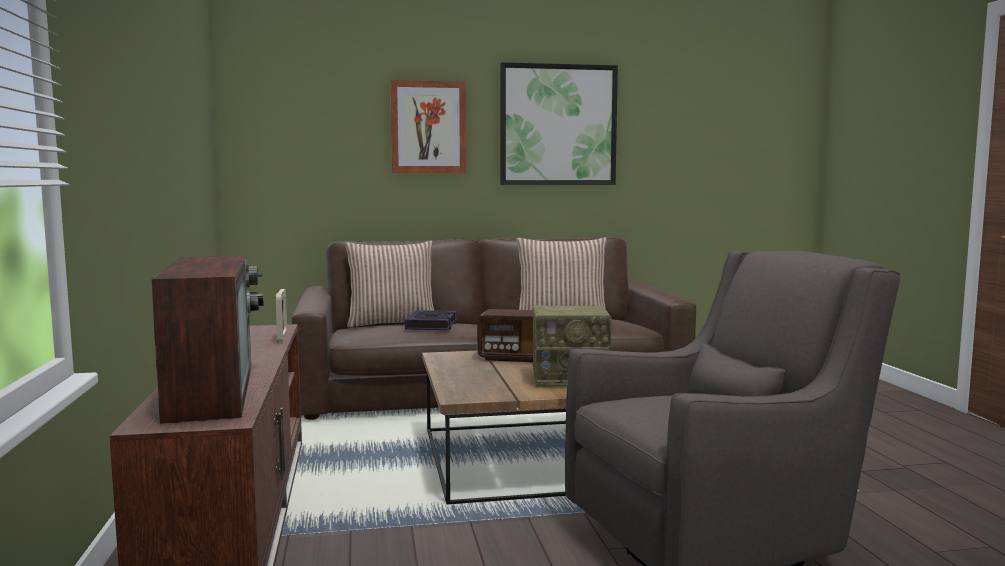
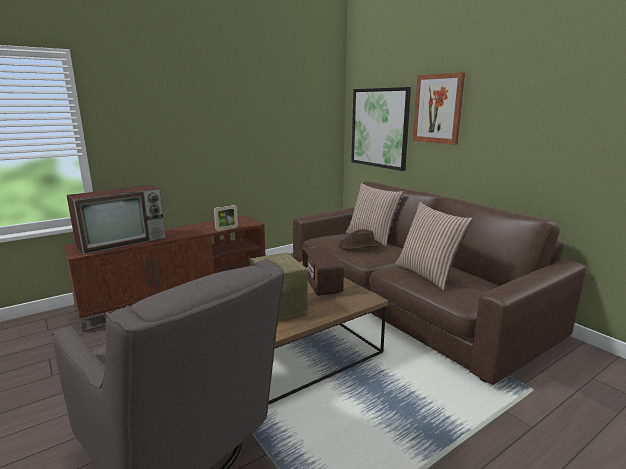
camera: 65 degrees right, 10 degrees up
(432, 325) = (360, 246): book -> brown hat
(558, 125) = (535, 106): picture -> picture (379, 128)

